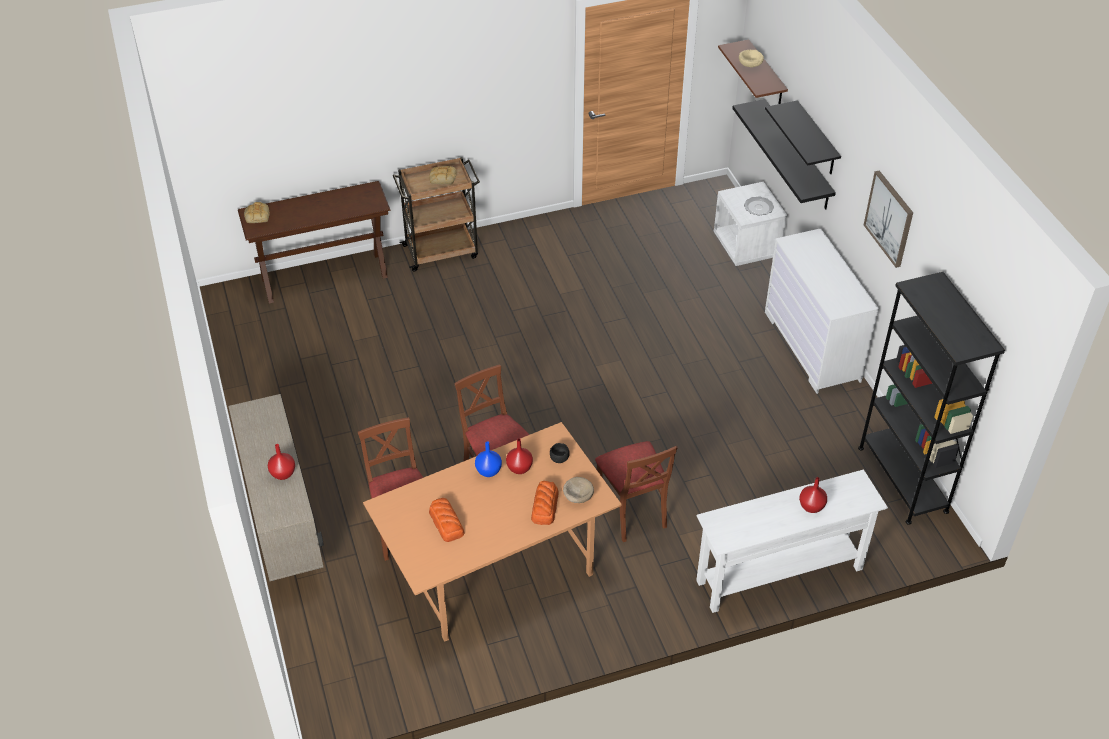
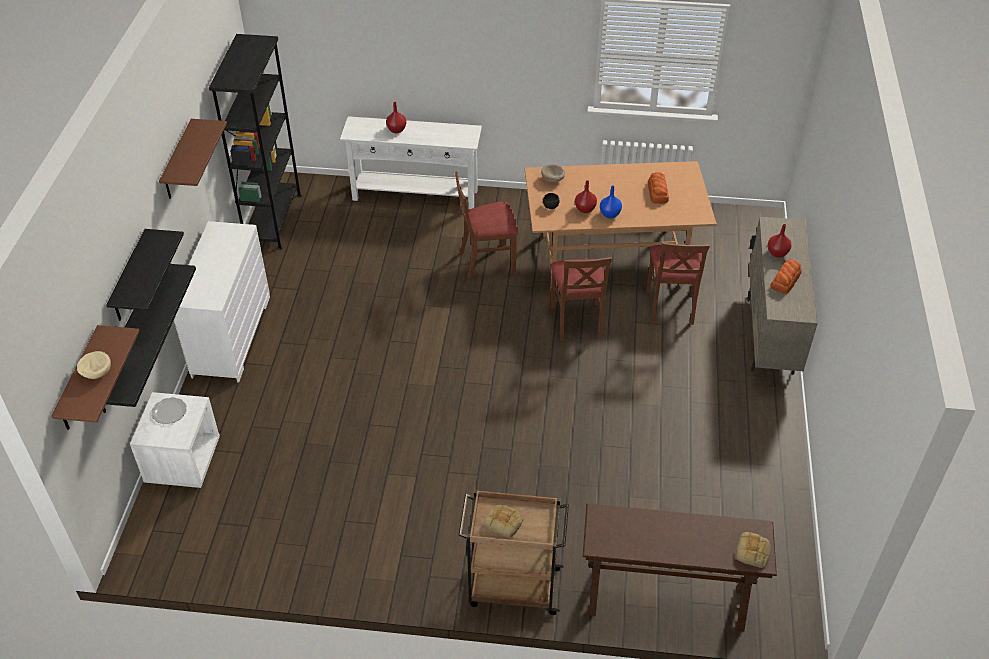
camera: 155 degrees left, 0 degrees up
(544, 507) = (581, 181): bread -> bread (786, 280)
(632, 513) = (487, 261): brown chair -> brown chair turned 105 degrees counterclockwise
(889, 218) = (178, 161): picture -> brown shelf

